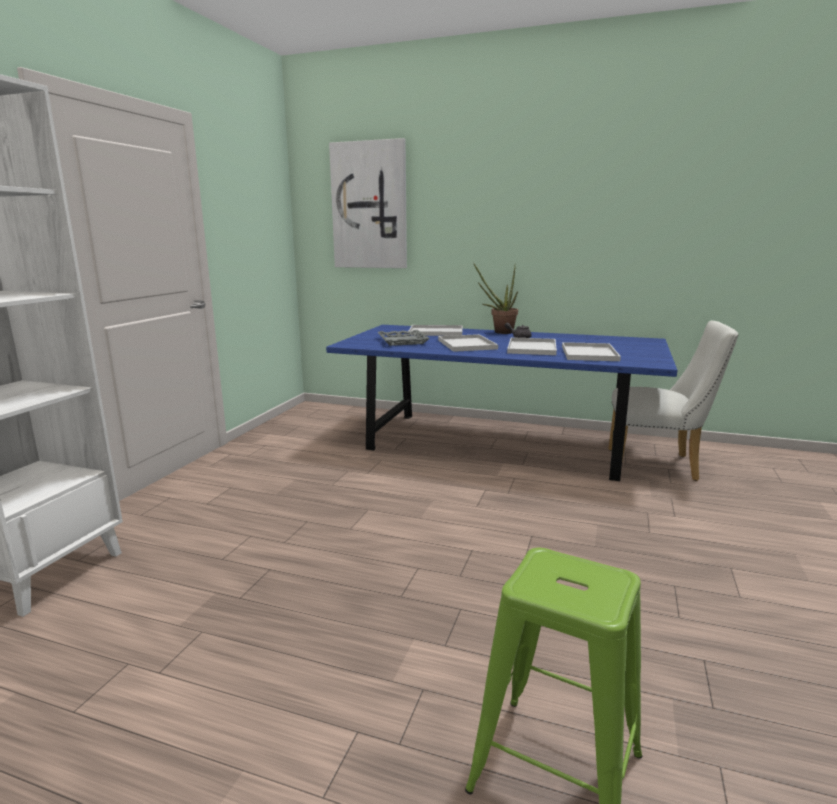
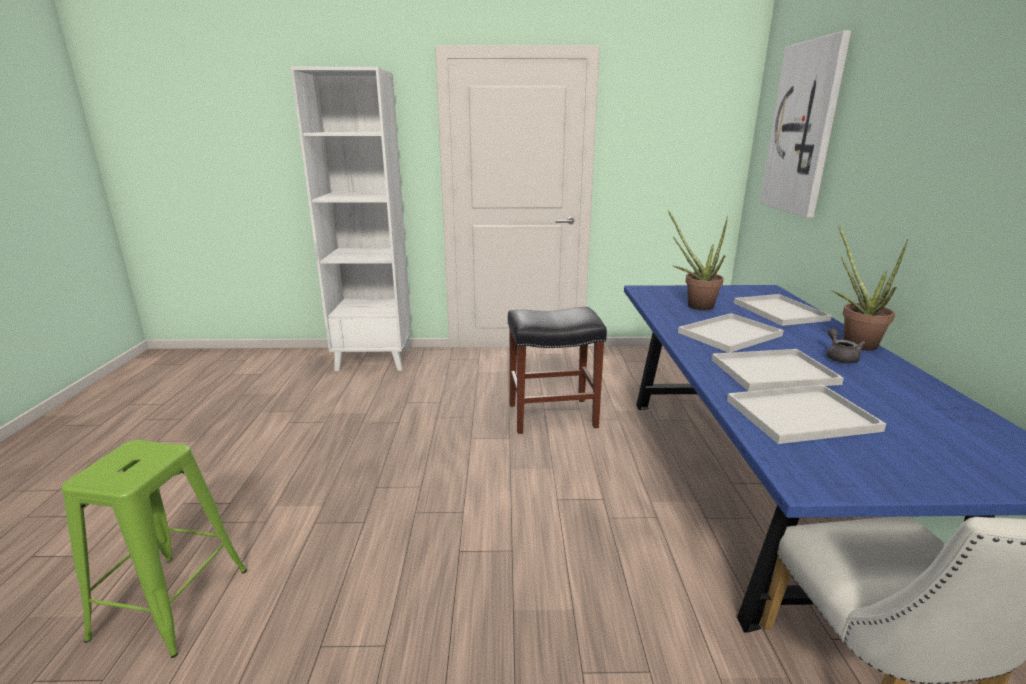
camera: 70 degrees right, 5 degrees up
(347, 483) = (553, 415): none -> black stool
(402, 341) = (694, 305): grey tray -> potted plant

